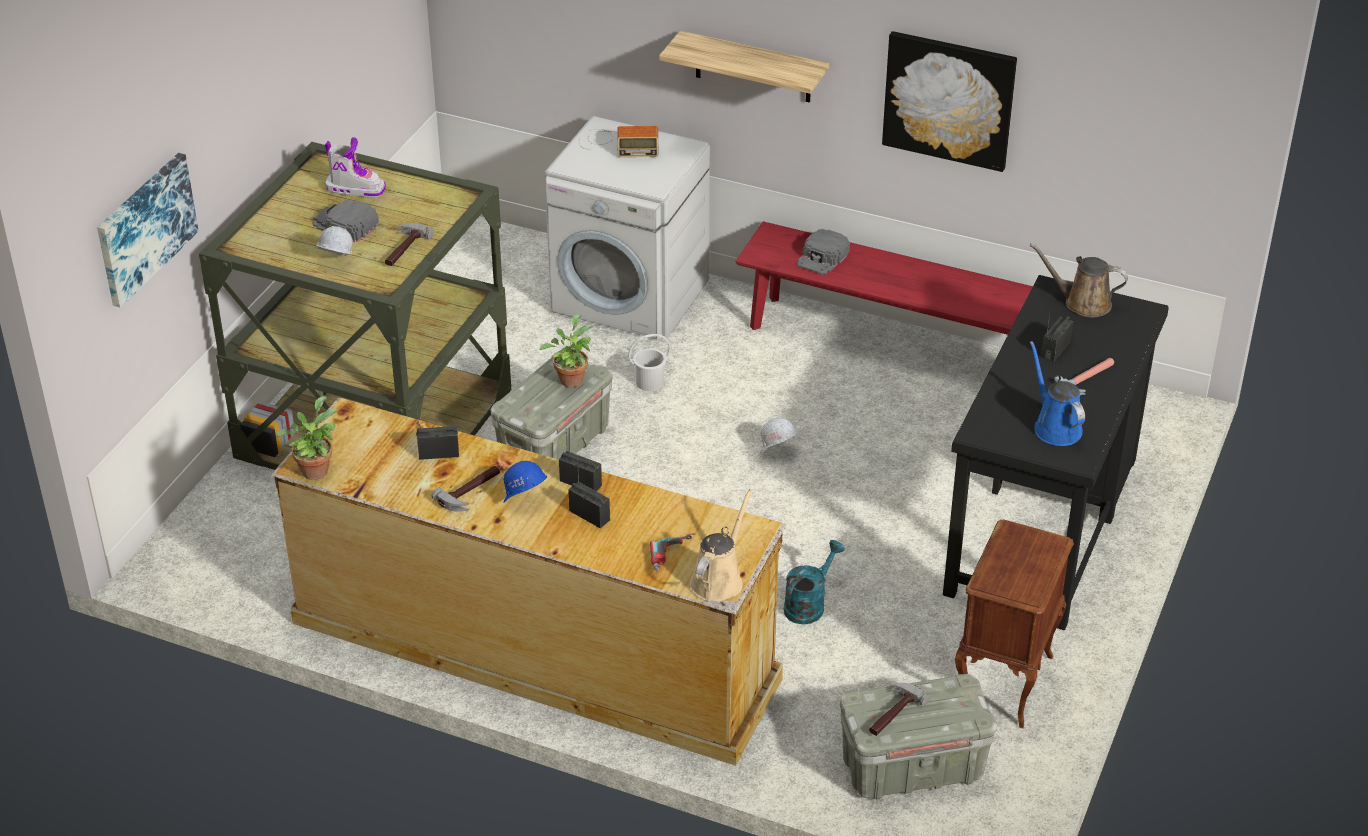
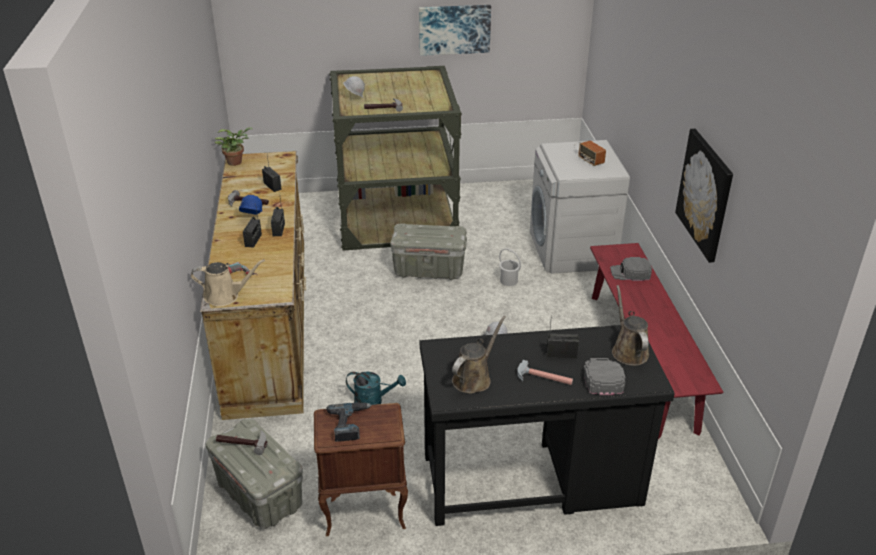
camera: 60 degrees right, 5 degrees down
(145, 228) = (296, 37): picture -> picture (454, 29)
(345, 225) = (388, 91): grey cap -> grey cap (602, 378)
(355, 189) = (419, 85): boot -> none
(570, 378) = (442, 236): potted plant -> none
(753, 67) = (653, 133): shelf -> none
(1015, 568) = (350, 424): none -> power drill
(1055, 427) = (474, 378): blue watering can -> brown watering can

